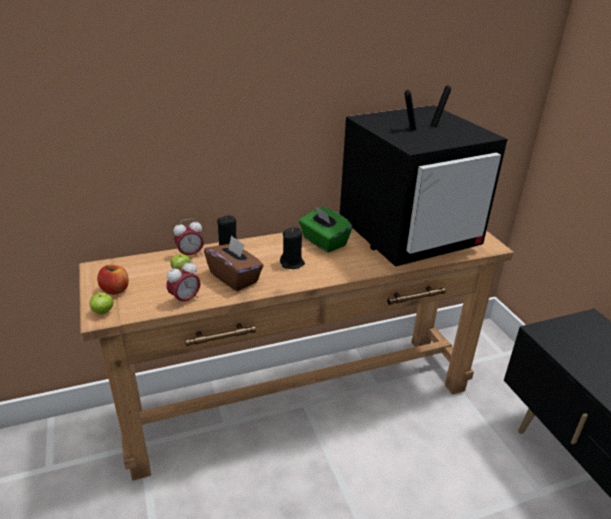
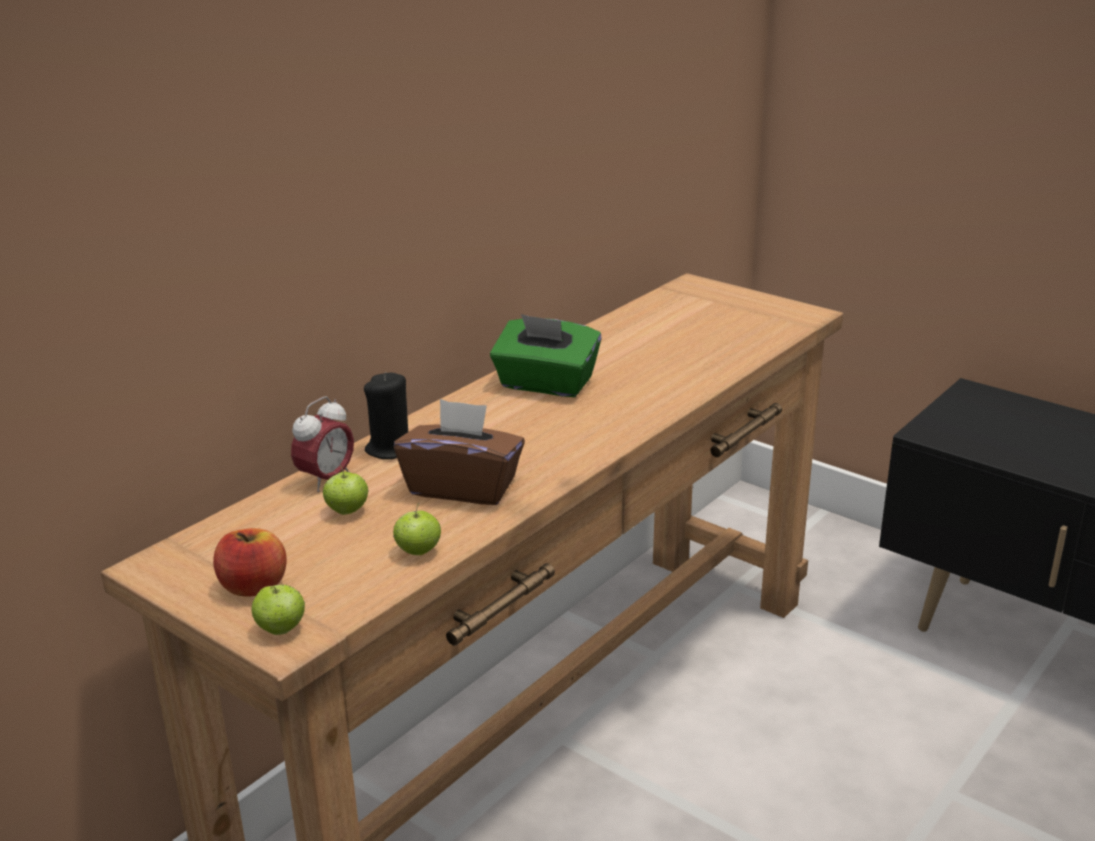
camera: 30 degrees left, 5 degrees down
(185, 300) = (418, 552): alarm clock -> apple
(292, 263) = (535, 432): black candle -> none
(409, 237) = (673, 336): television -> none

